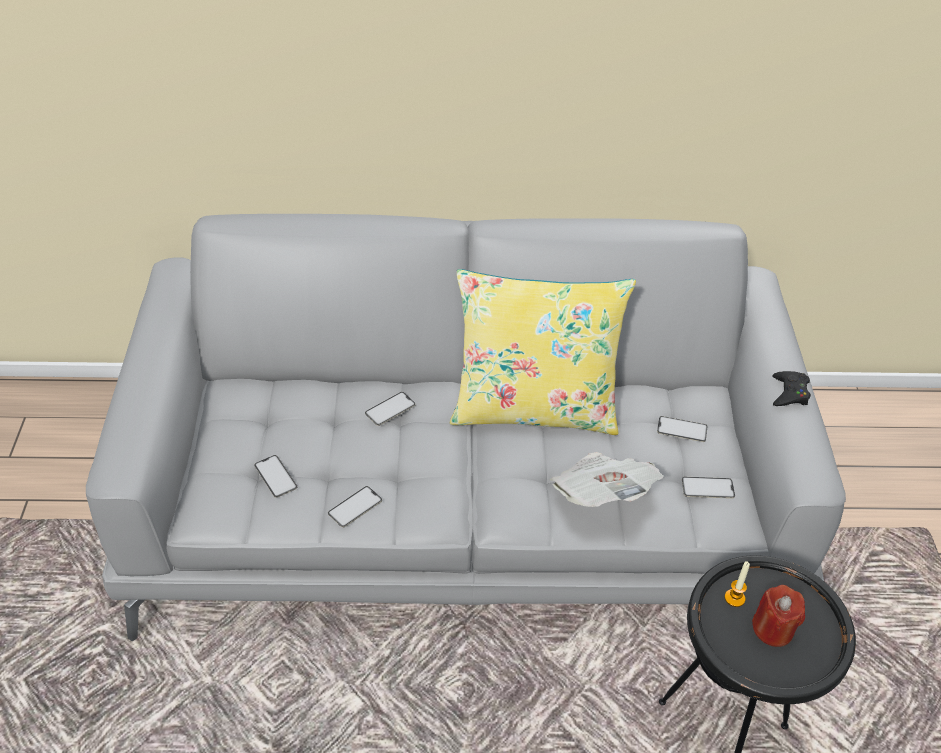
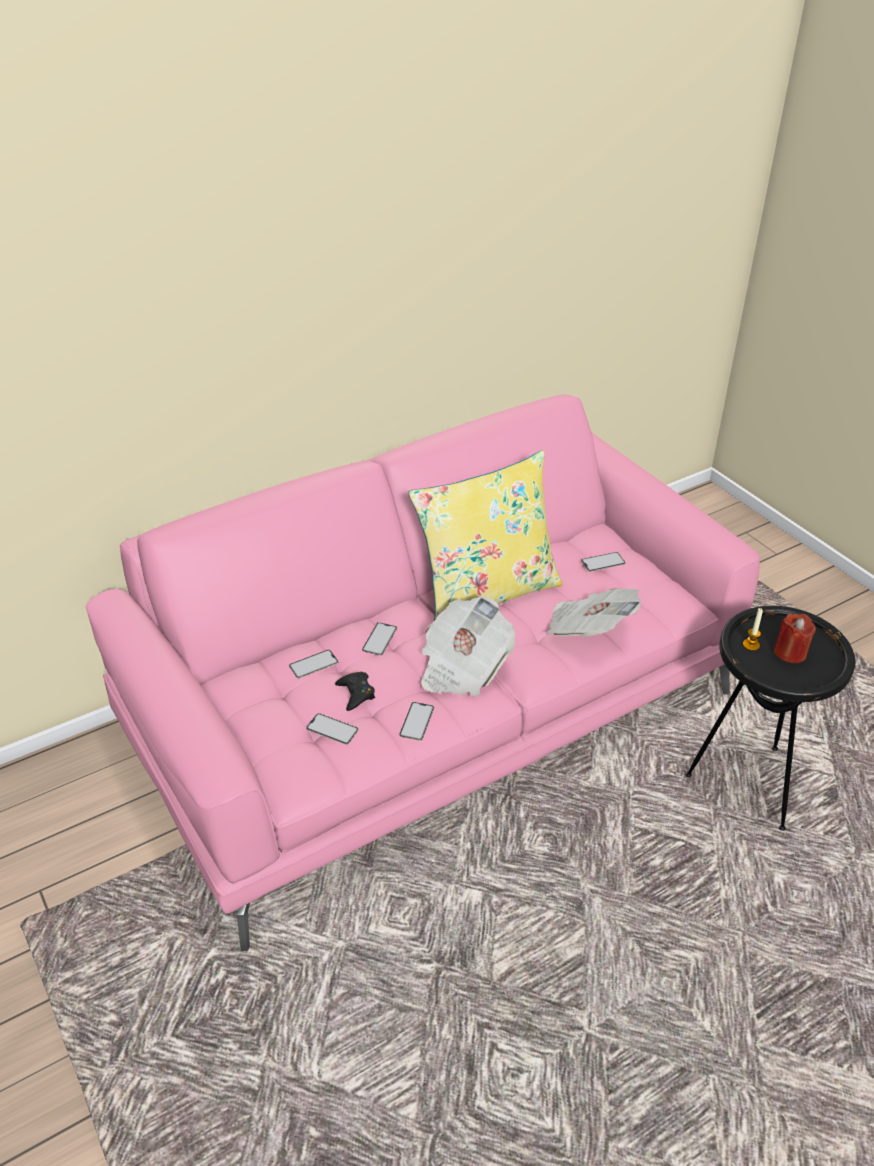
camera: 30 degrees left, 5 degrees down
(444, 474) = (463, 667): none -> newspaper
(465, 503) = (437, 708): grey sofa -> pink sofa
(708, 488) = (652, 593): phone -> phone (313, 664)
(789, 393) = (670, 500): black game controller -> black game controller (356, 693)

